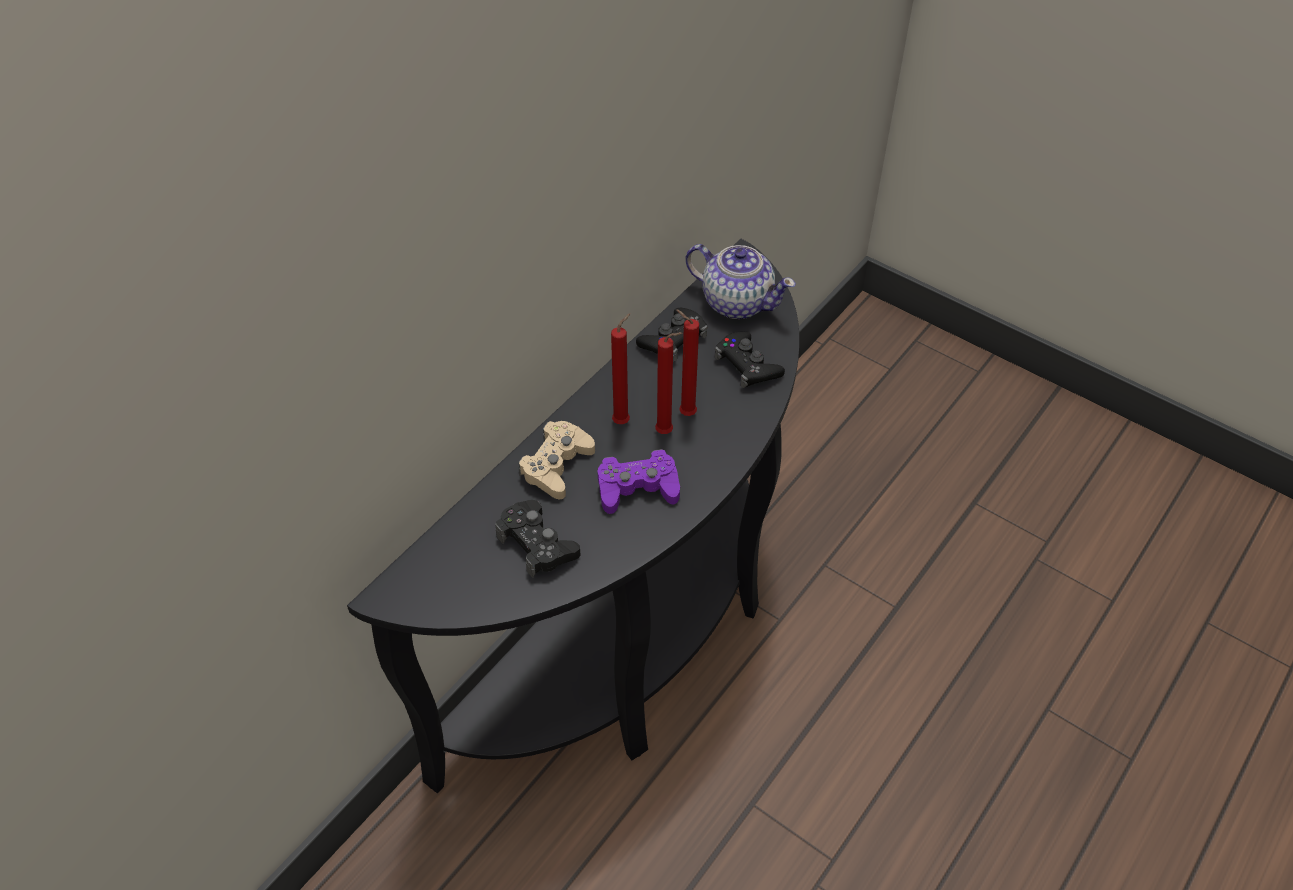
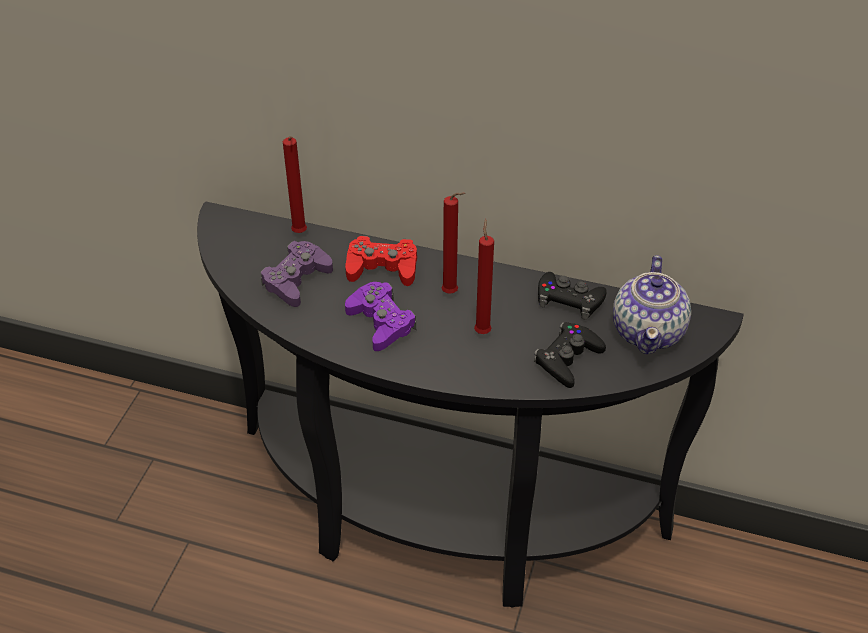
camera: 70 degrees right, 5 degrees down
(537, 544) = (296, 280): black game controller -> purple game controller
(556, 465) = (382, 268): beige game controller -> red game controller
(667, 433) = (453, 325): red candle -> red candle (299, 234)

